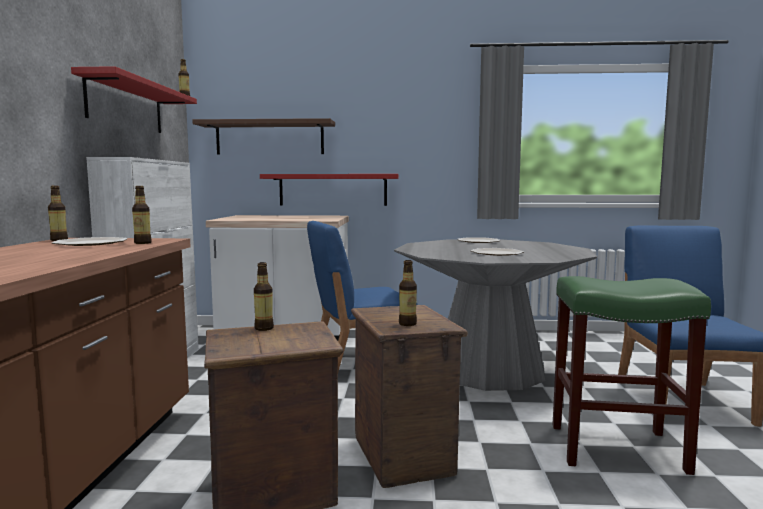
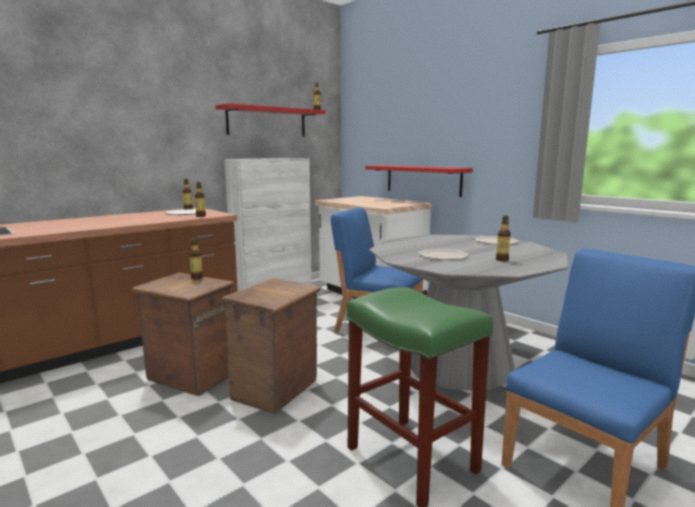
camera: 45 degrees right, 5 degrees up
(269, 138) = (384, 135): brown shelf -> none
(407, 324) = (257, 295): bottle -> bottle (502, 260)

